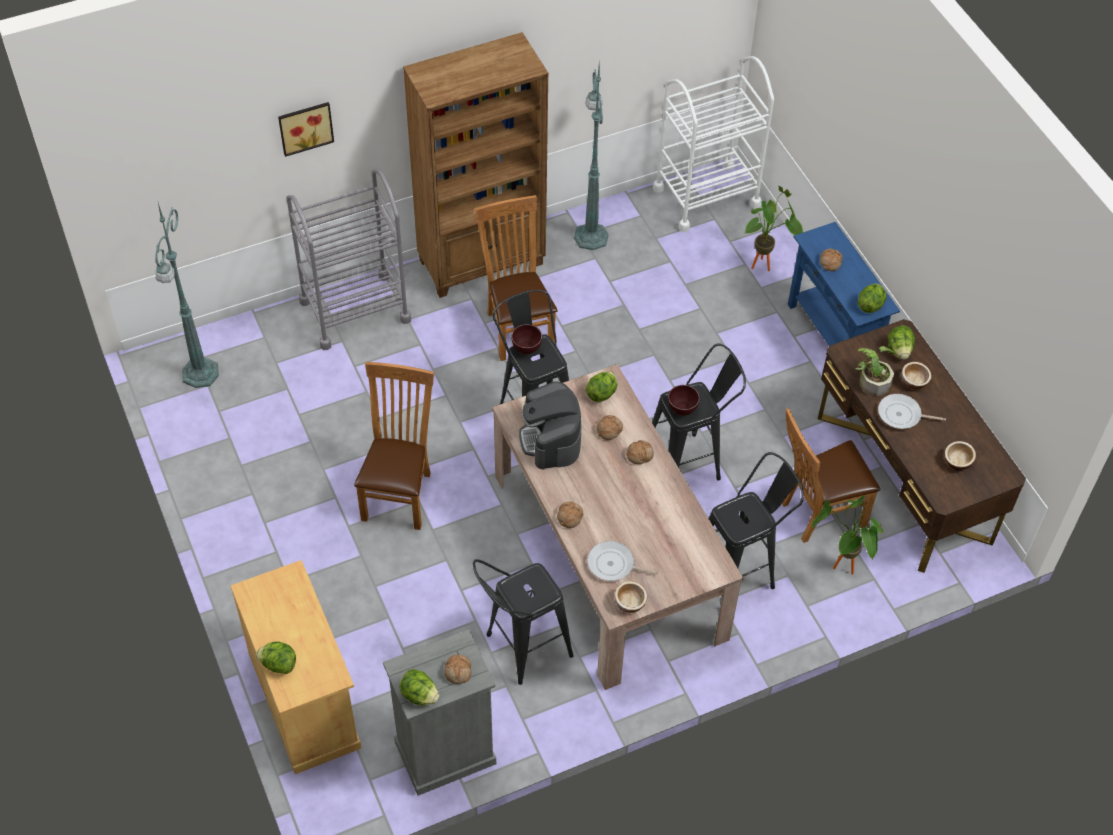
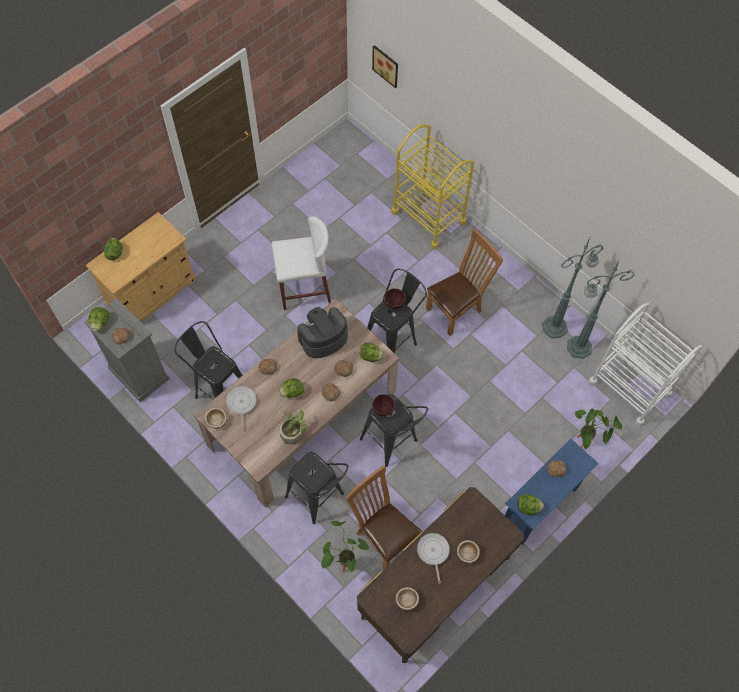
camera: 70 degrees right, 10 degrees up
(199, 375) = (346, 159): green floor lamp -> green floor lamp (577, 347)
(305, 127) = (453, 100): picture -> picture (386, 65)
(355, 310) = (428, 217): grey cart -> yellow cart
(399, 493) = (304, 289): brown chair -> white stool
(482, 262) = (500, 271): brown bookcase -> none
(872, 381) = (455, 524): potted plant -> potted plant (294, 431)
(899, 350) = (492, 536): lettuce -> lettuce (292, 392)

